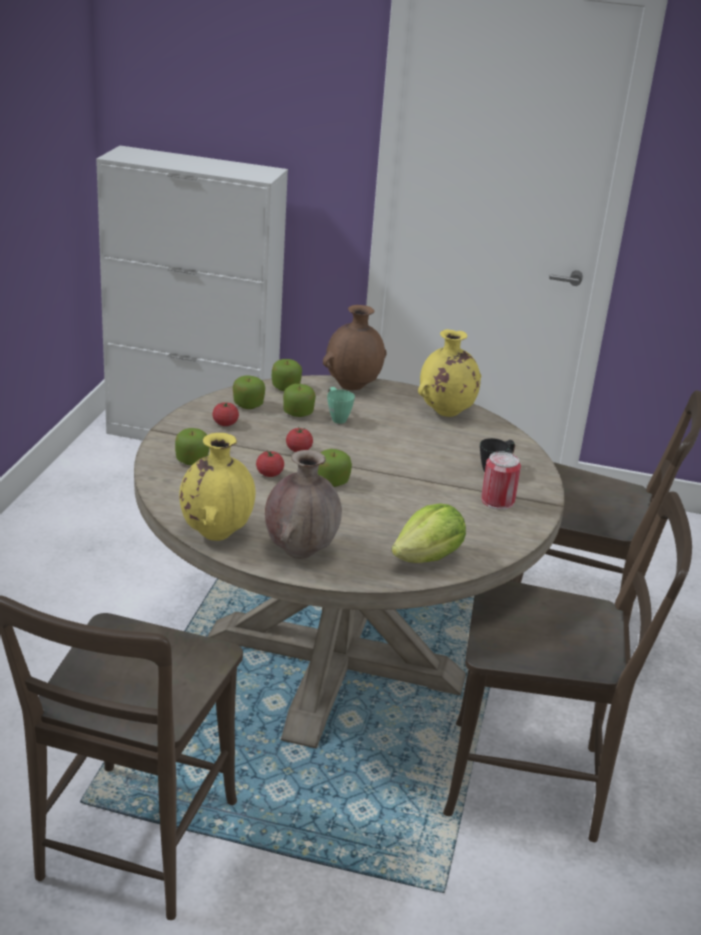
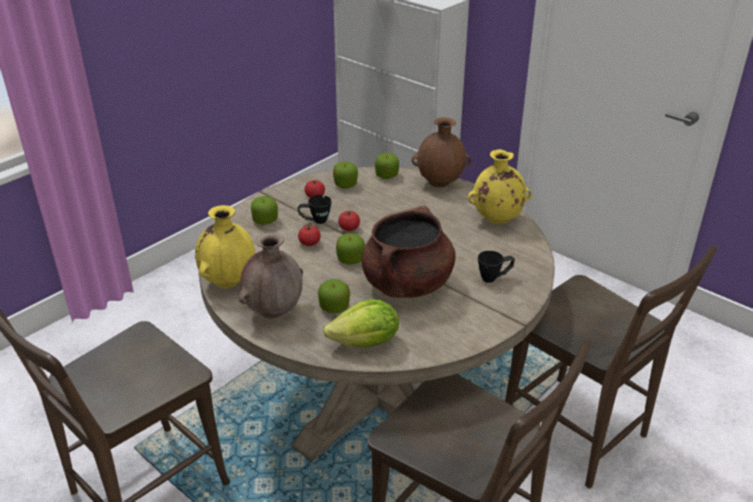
camera: 30 degrees right, 5 degrees up
(252, 450) = (315, 221): none -> black mug
(298, 413) = (376, 198): apple -> apple (334, 307)
(336, 417) = (403, 207): green mug -> none
(416, 493) = (407, 284): none -> brown cooking pot
(497, 501) = (470, 307): can -> none

